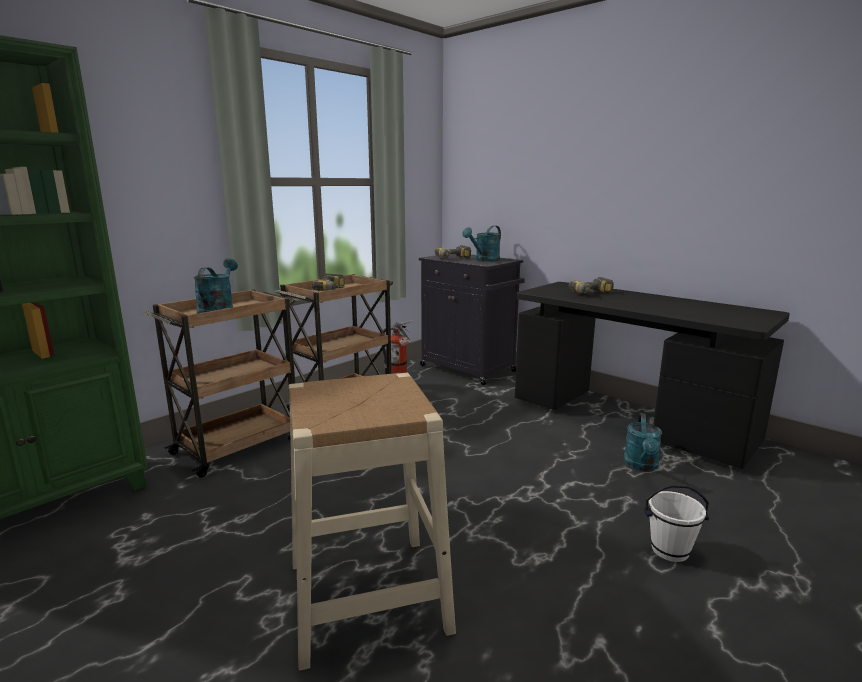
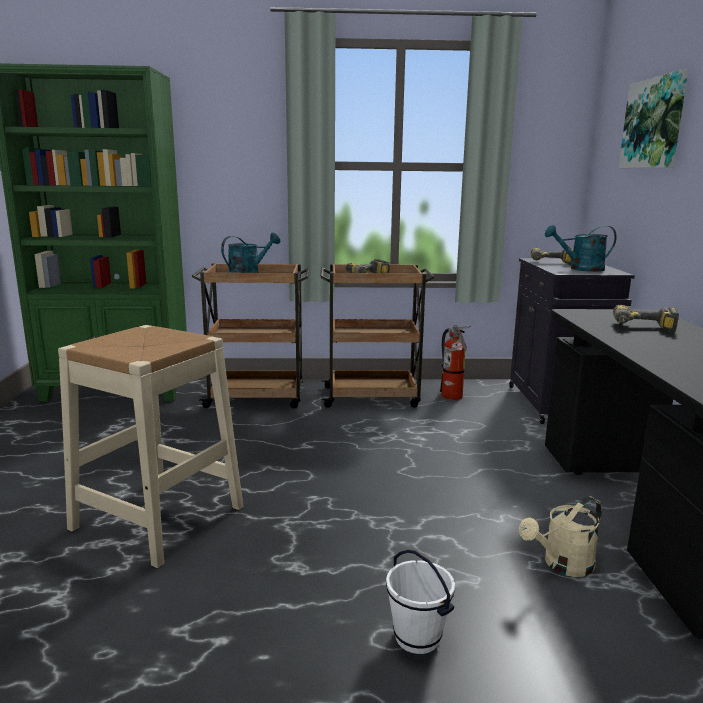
camera: 45 degrees right, 0 degrees up
(523, 149) = (654, 123): none -> picture
(641, 465) = (562, 565): turquoise watering can -> beige watering can

